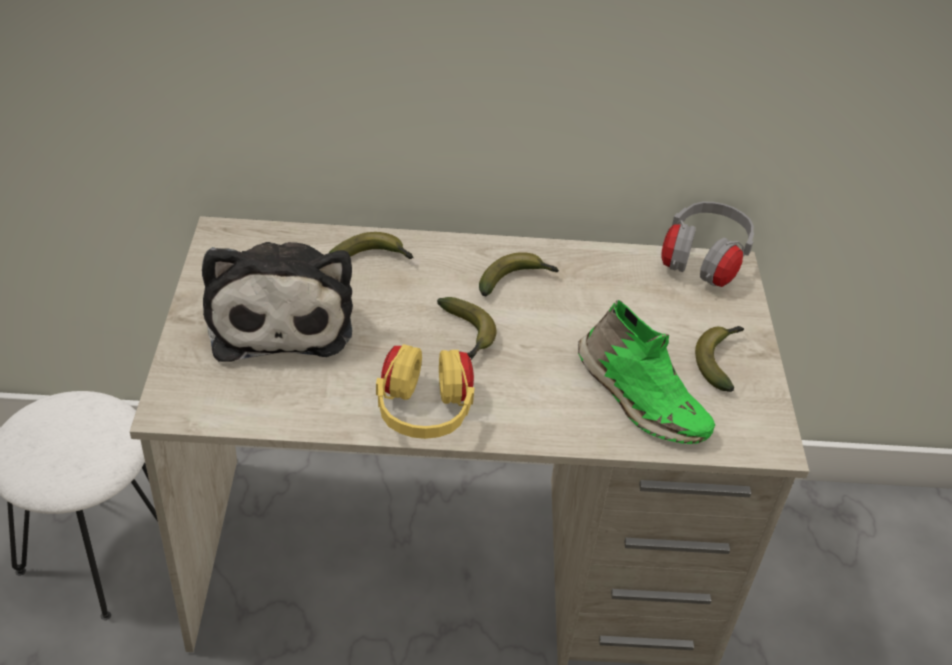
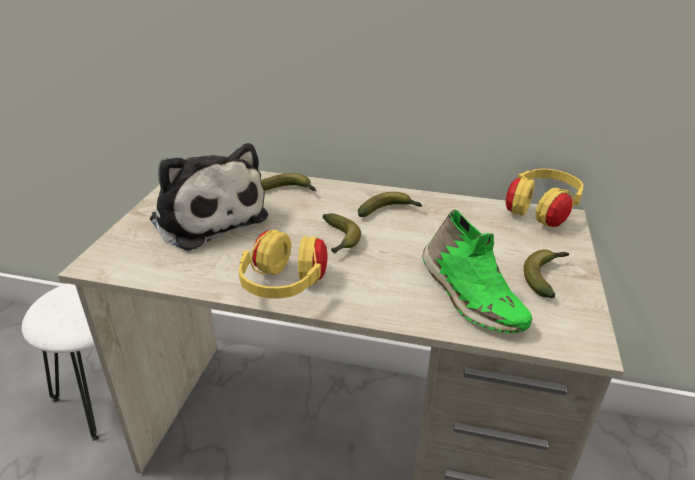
camera: 15 degrees right, 10 degrees down
(280, 316) = (207, 217): plush toy -> plush toy turned 45 degrees counterclockwise
(703, 262) = (540, 213): grey headphones -> yellow headphones

